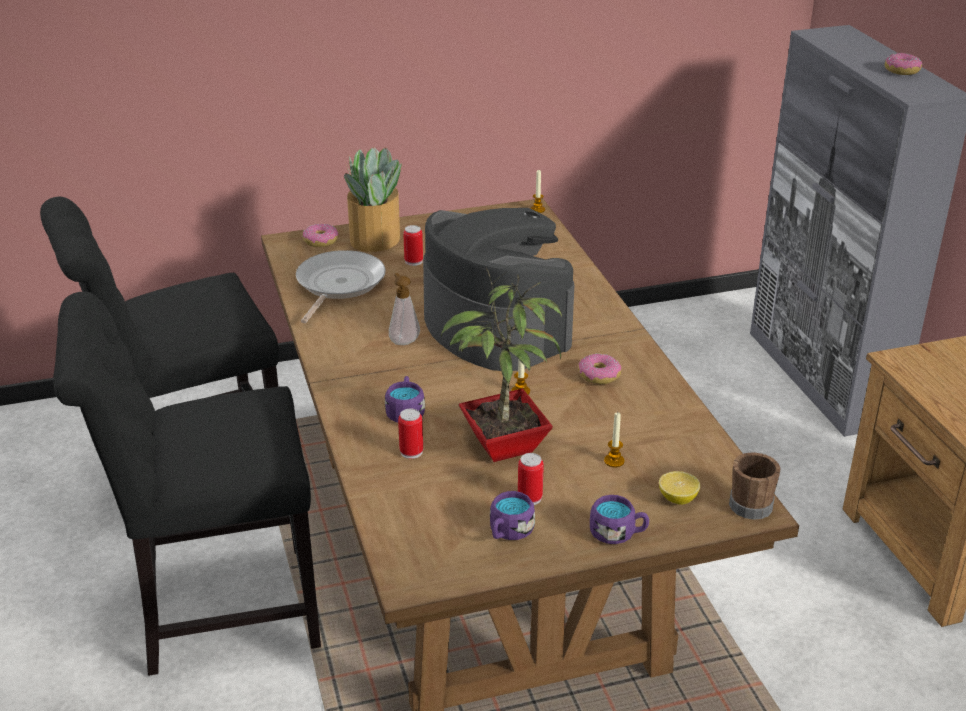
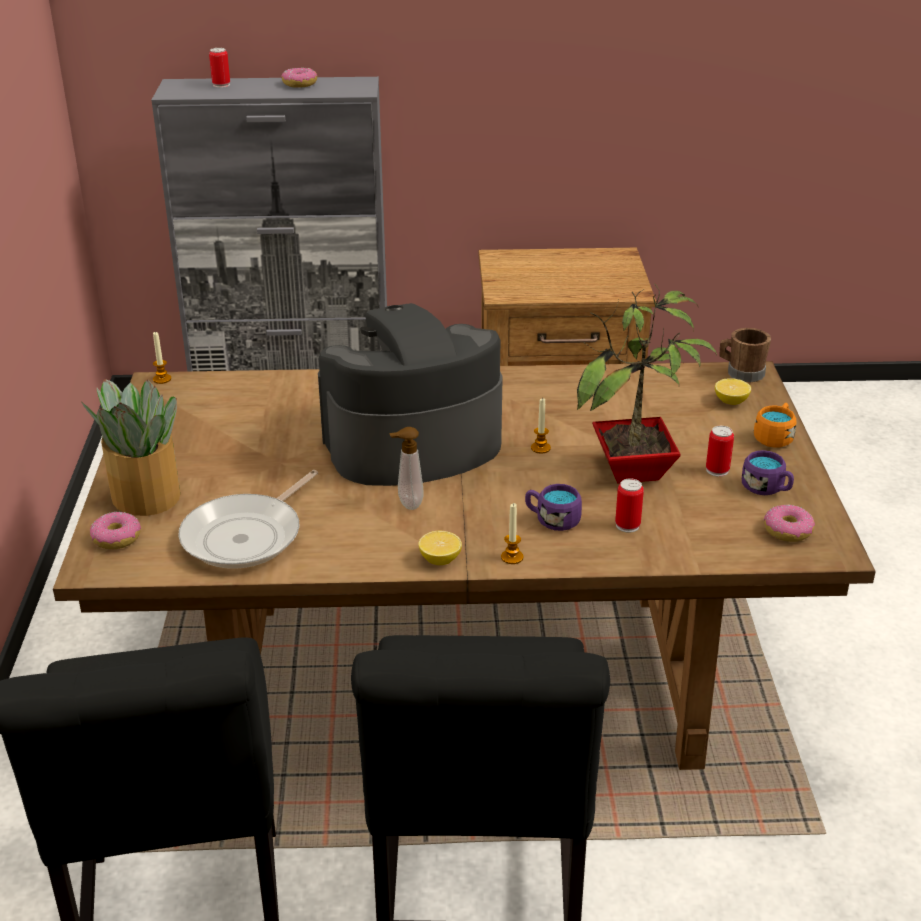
camera: 75 degrees left, 0 degrees up
(331, 366) = (440, 559): none -> lemon
(338, 285) = (247, 536): frying pan -> frying pan turned 90 degrees counterclockwise
(413, 261) = (225, 475): can -> can (221, 85)
(598, 376) = (529, 403): donut -> donut (788, 531)
(614, 461) = (670, 420): candle -> candle (512, 557)
(618, 534) = (775, 437): purple mug -> orange mug

